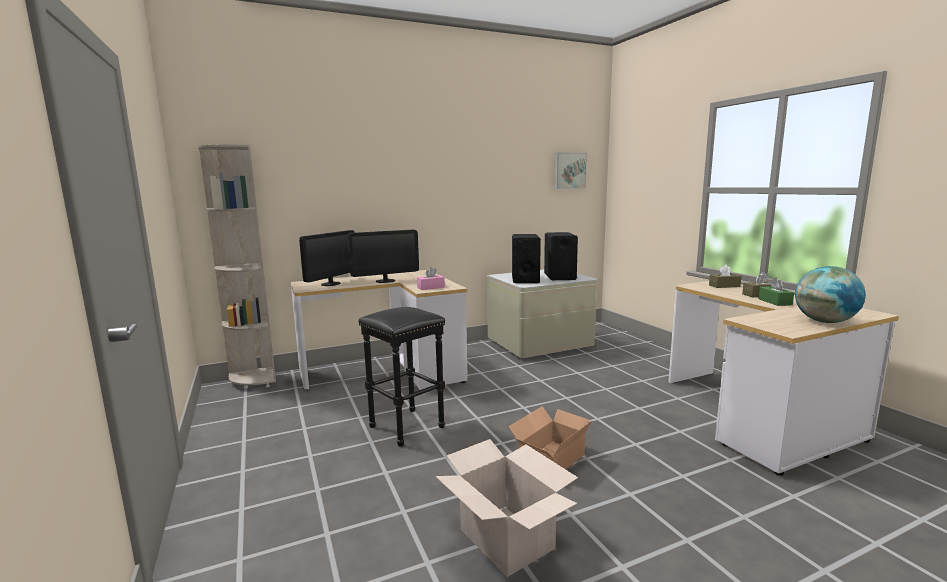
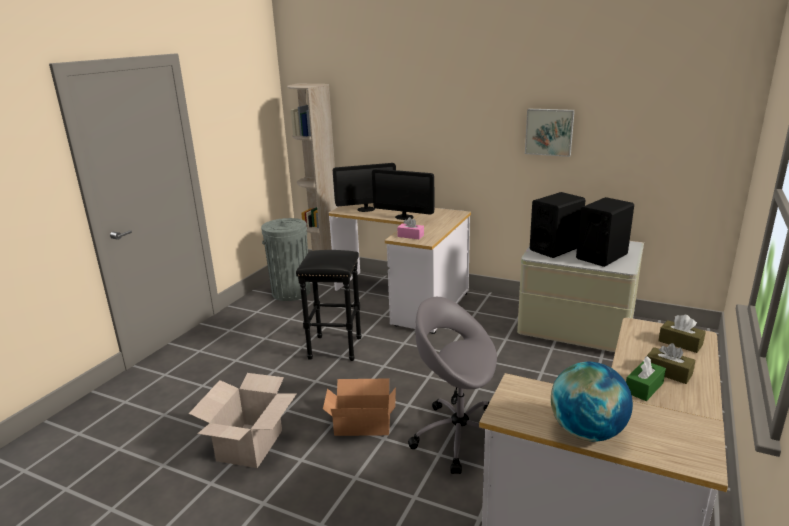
camera: 50 degrees right, 10 degrees up
(253, 409) = (291, 292): none -> grey trash can
(569, 171) = (683, 114): picture -> picture (549, 132)
(618, 428) = (457, 435): none -> grey office chair

